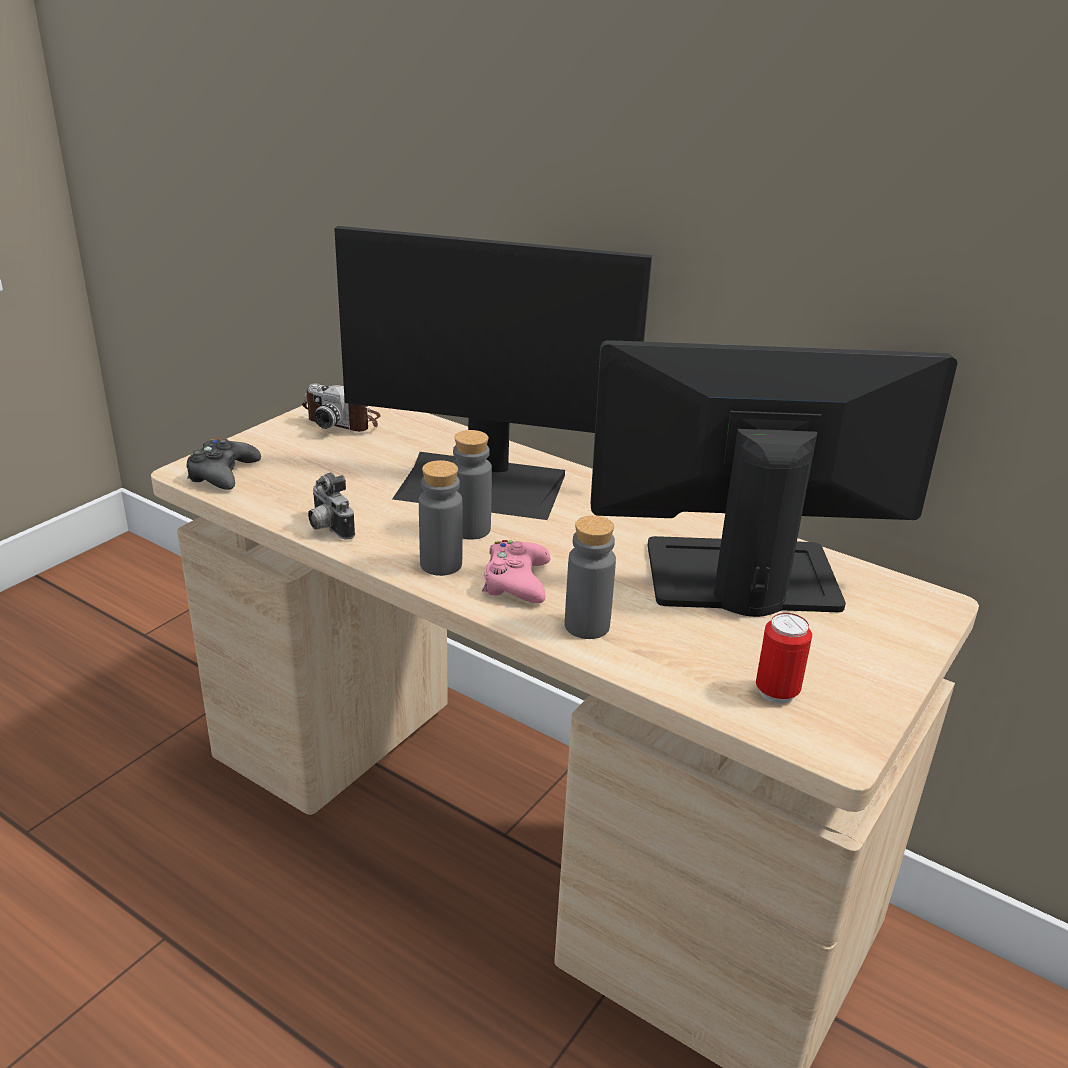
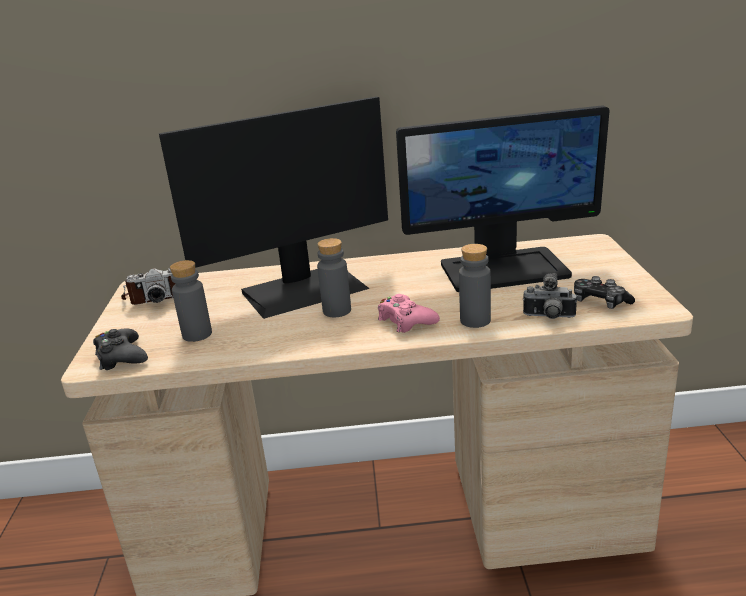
camera: 35 degrees left, 5 degrees down
(328, 528) = (250, 349): camera -> camera (549, 317)
(441, 564) = (351, 333): grey bottle -> grey bottle (197, 334)
(740, 578) = (504, 269): monitor -> monitor turned 150 degrees counterclockwise
(776, 692) = (600, 302): can -> game controller

